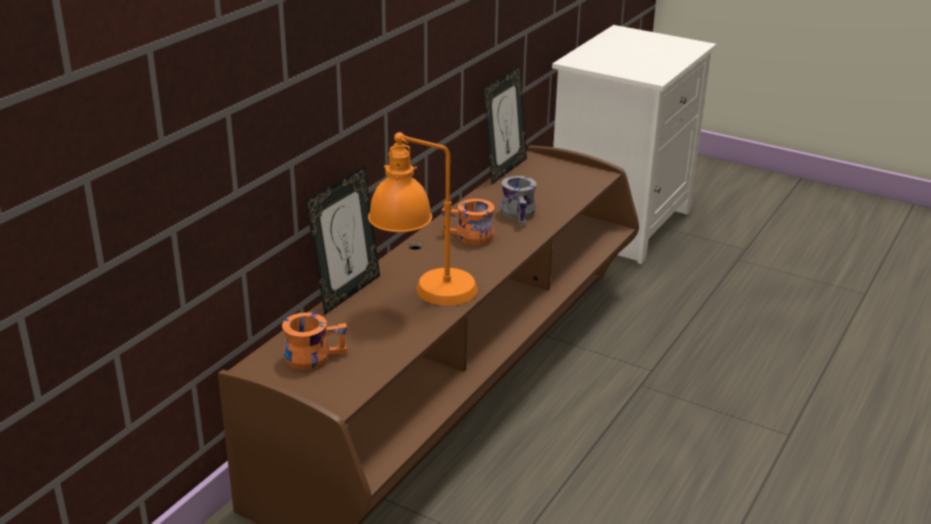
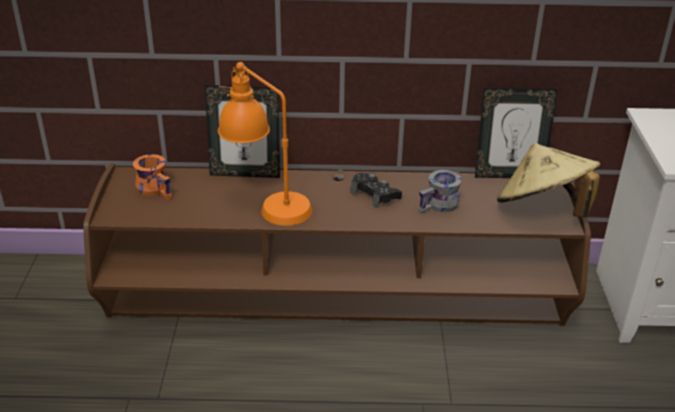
camera: 60 degrees right, 5 degrees up
(468, 237) = (375, 195): orange mug -> black game controller
(571, 175) = (543, 210): none -> beige hat

